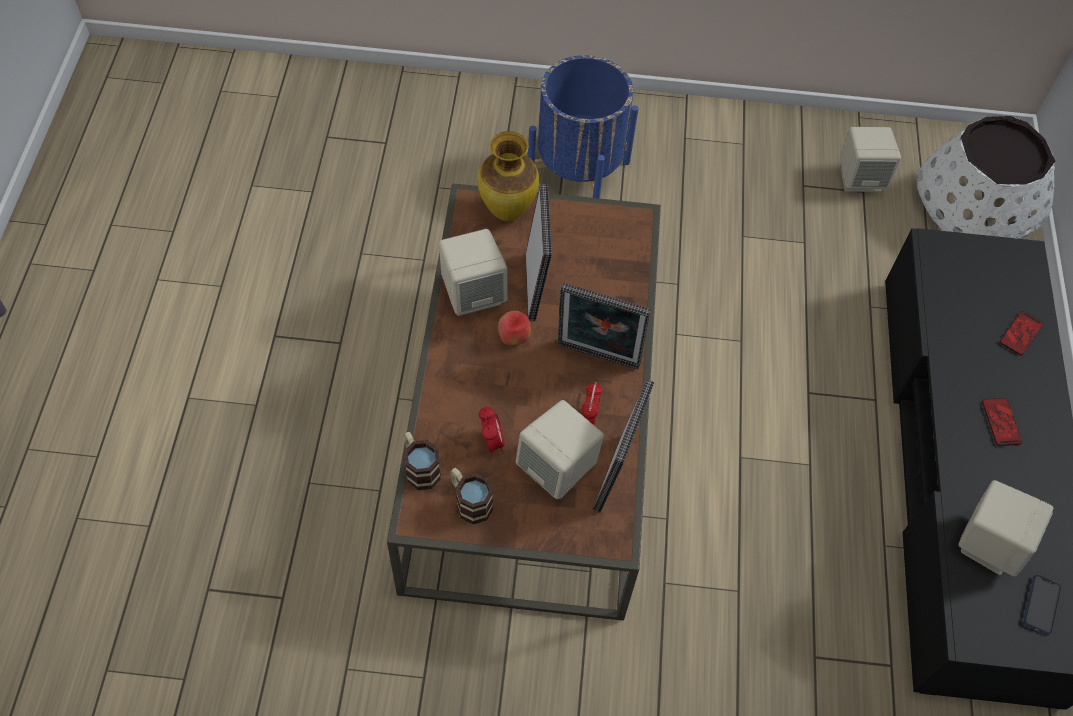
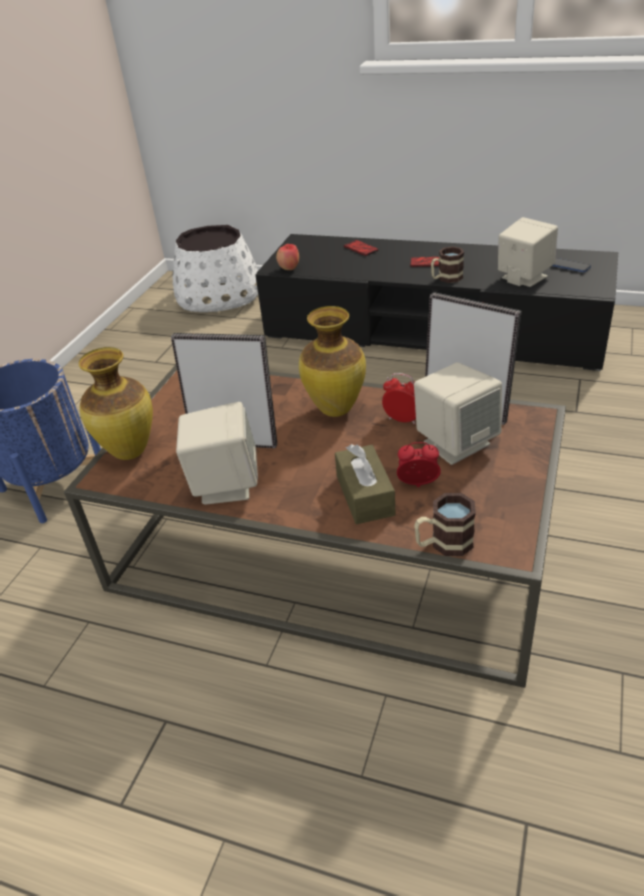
camera: 70 degrees left, 20 degrees down
(469, 501) = (490, 507): mug -> mug (446, 279)
(473, 402) = (365, 495): none -> brown tissue box
(514, 338) = (293, 460): apple -> apple (289, 269)
(597, 358) = (335, 409): picture frame -> vase
(860, 178) = (166, 336): beige speaker -> none

